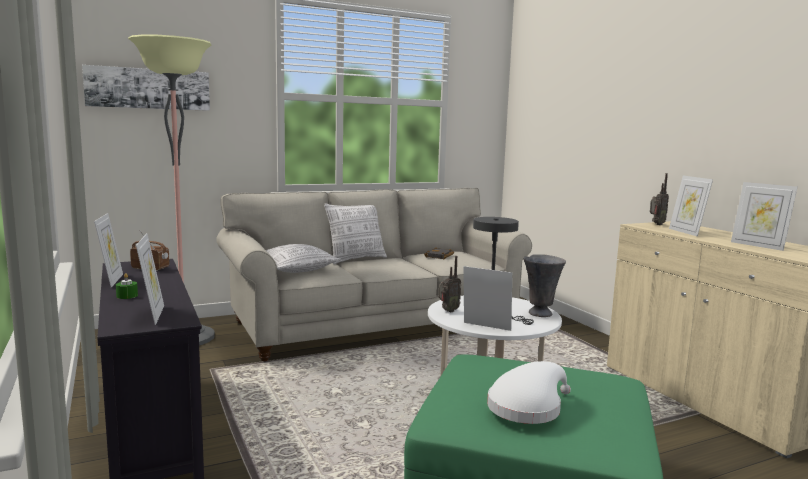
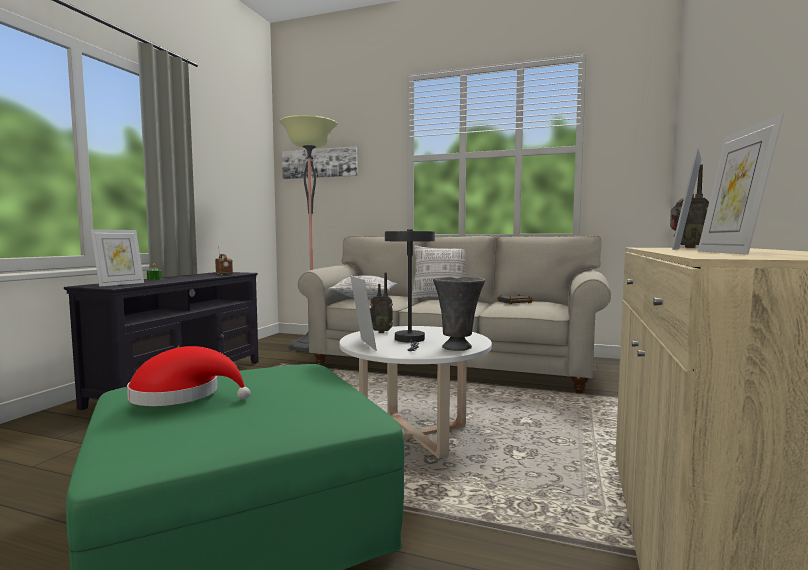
camera: 45 degrees right, 5 degrees down
(111, 280) = (183, 275): picture frame -> none
(527, 407) = (182, 395): white hat -> red hat

